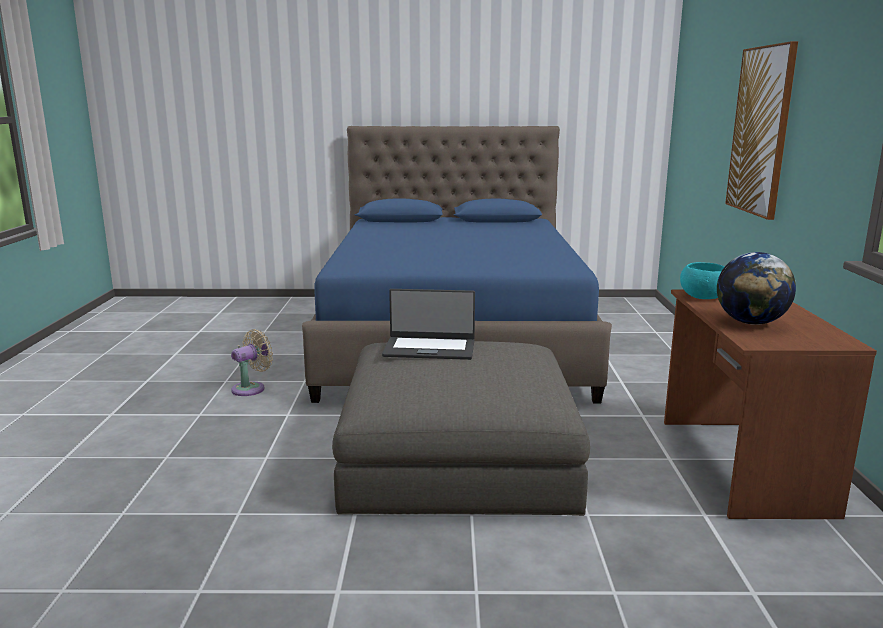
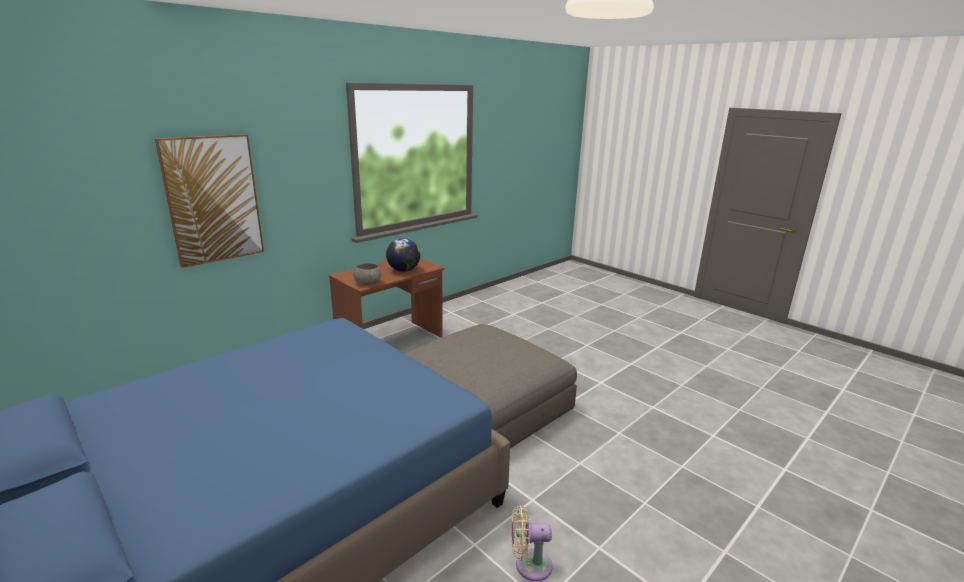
camera: 135 degrees left, 5 degrees up
(429, 348) = (476, 367): laptop -> none
(703, 297) = (368, 283): turquoise bowl -> grey bowl

